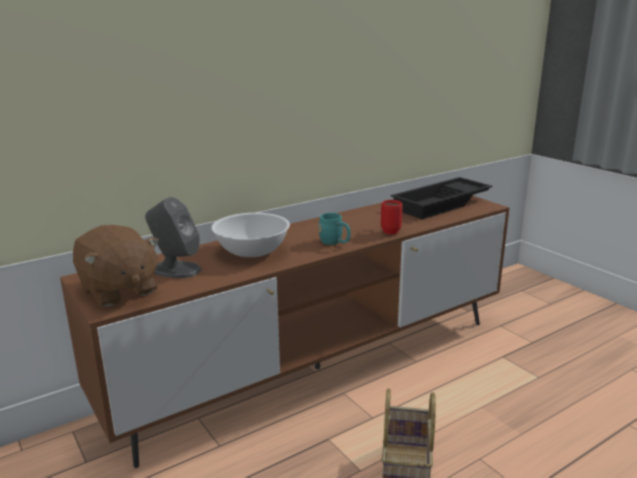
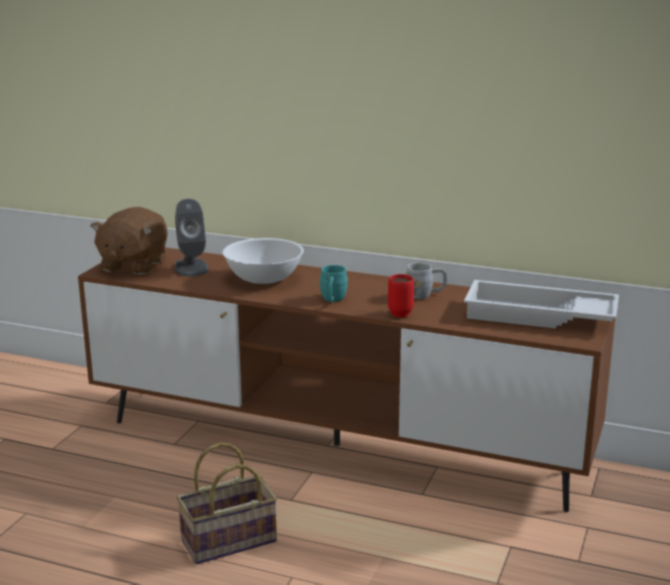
camera: 55 degrees right, 0 degrees up
(366, 218) = (425, 295): none -> grey mug
(442, 204) = (538, 316): black tray -> white tray

